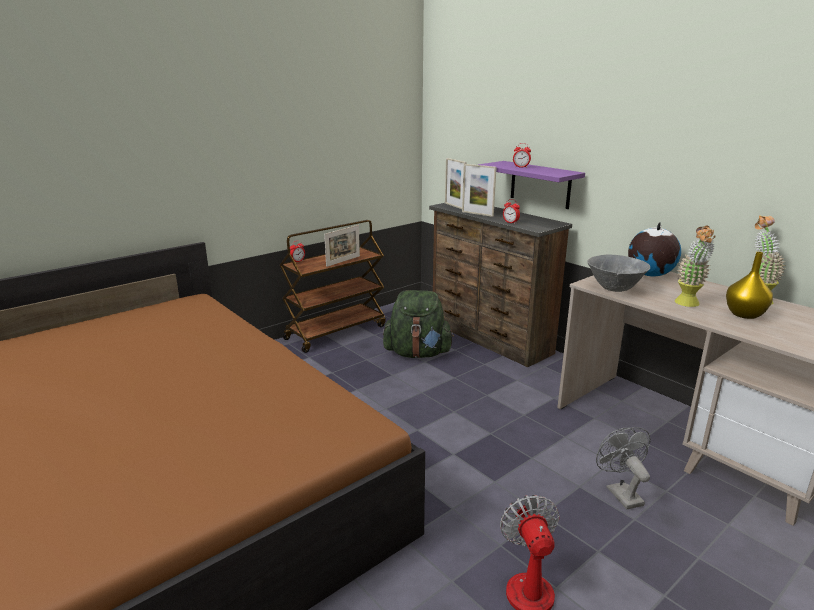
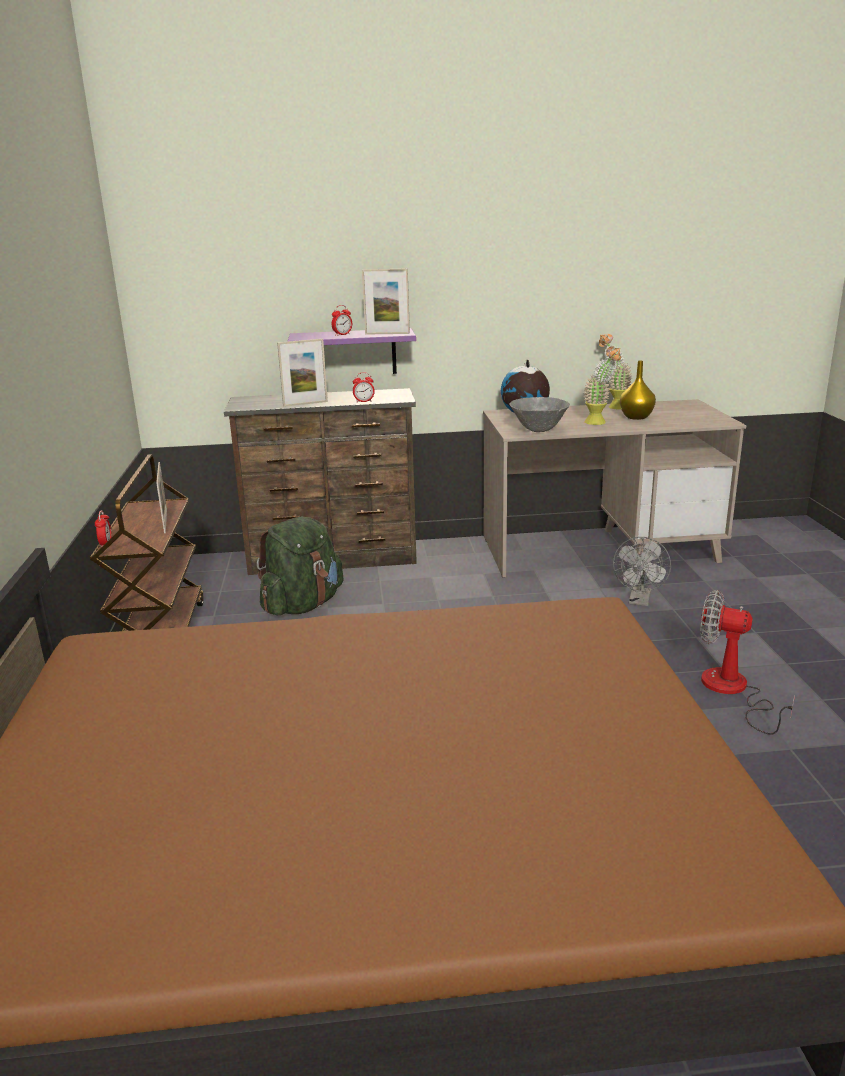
camera: 55 degrees left, 0 degrees up
(454, 206) = (253, 404): picture frame -> picture frame (387, 333)
(620, 492) = (639, 601): grey fan -> grey fan turned 90 degrees counterclockwise

